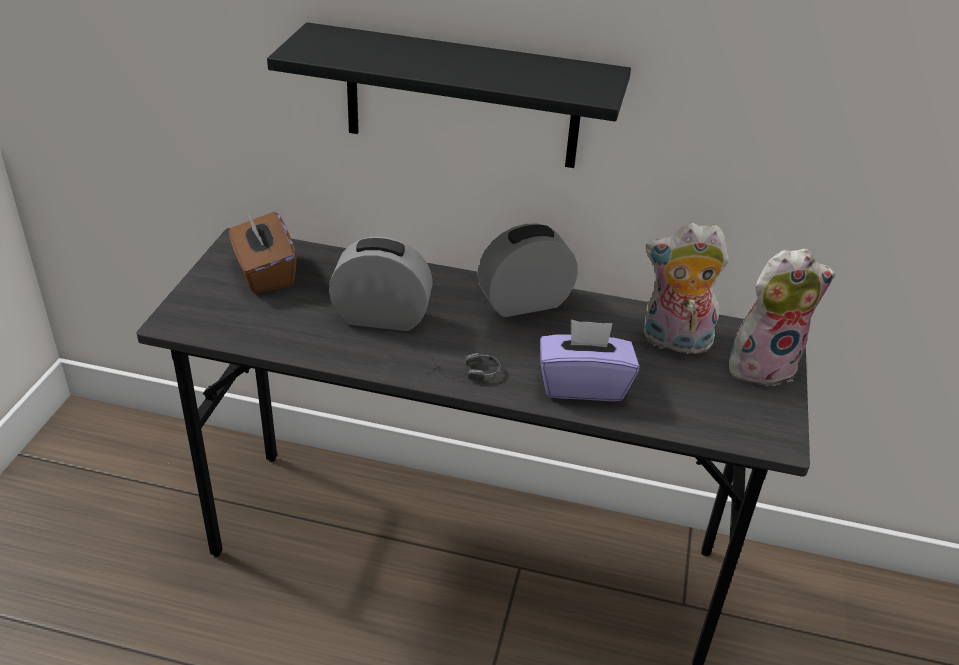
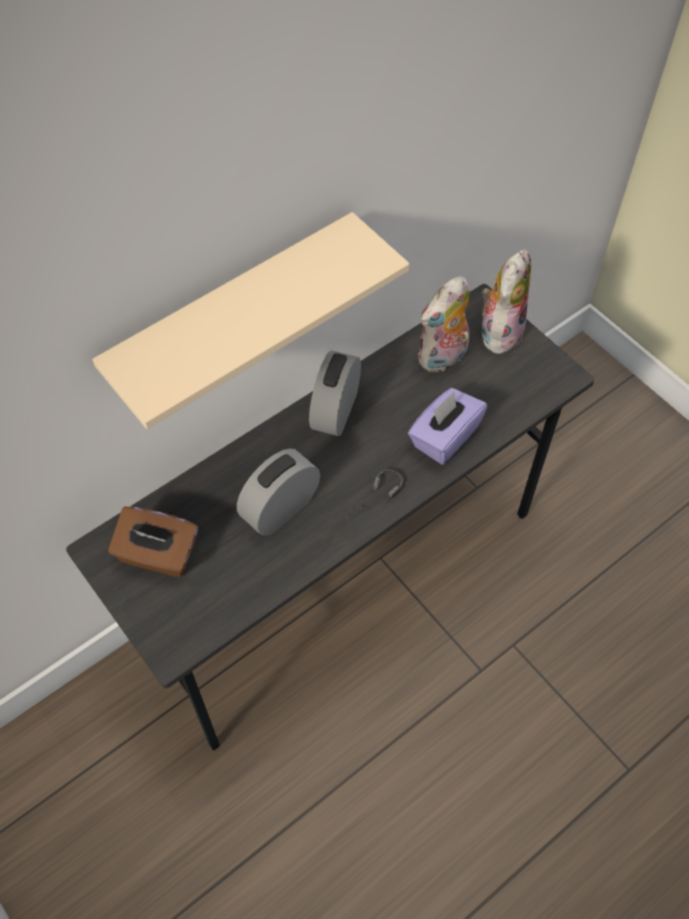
camera: 50 degrees left, 20 degrees up
(462, 98) = (234, 316): black shelf -> beige shelf

